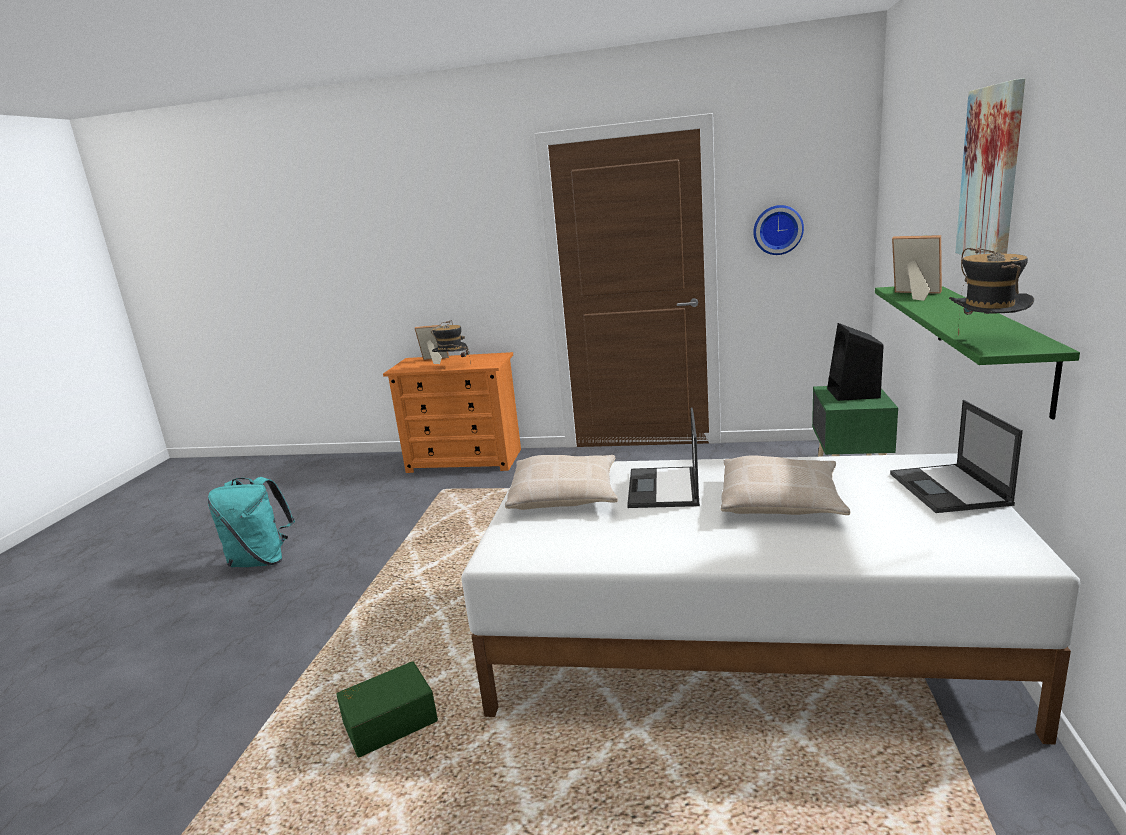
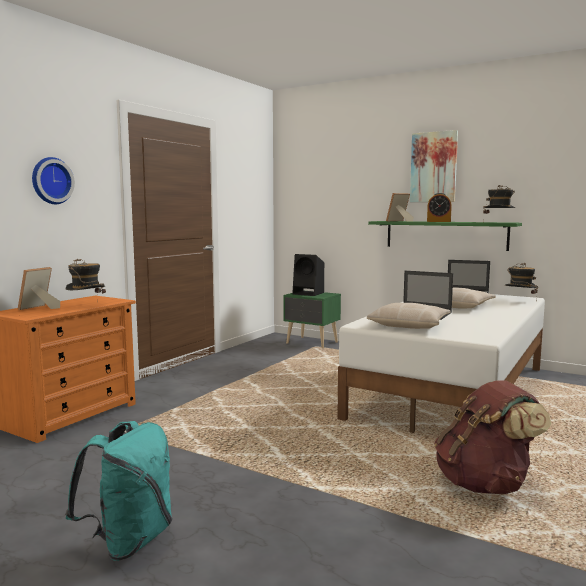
camera: 70 degrees left, 10 degrees down
(389, 721) = (485, 484): green storage box -> brown backpack
(777, 230) = (241, 201): wall clock -> wall clock (51, 181)
(948, 310) = (438, 221): none -> alarm clock
(953, 550) = (520, 301): none -> hat

